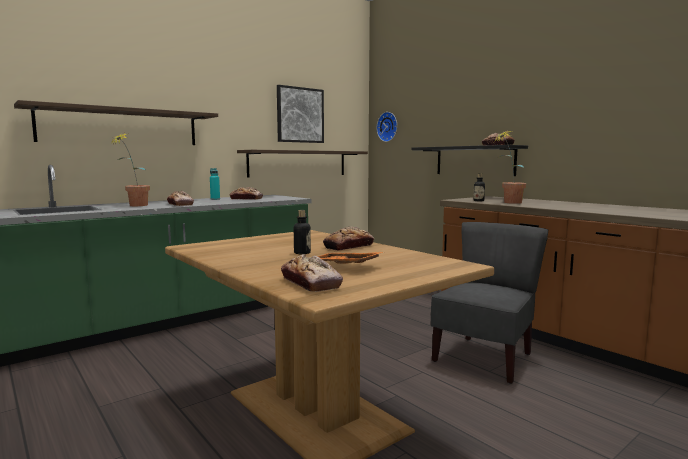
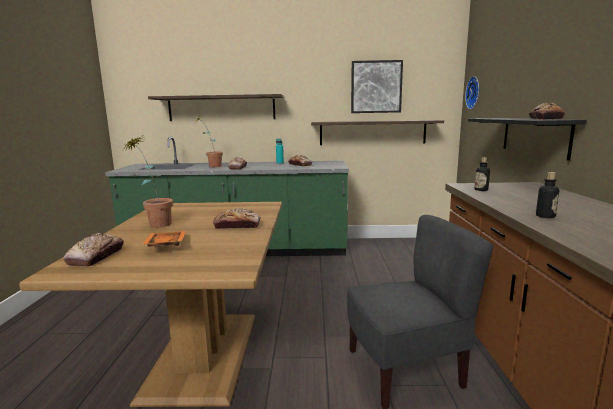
camera: 40 degrees right, 5 degrees up
(302, 253) = (190, 225): bottle -> bottle (545, 216)
(508, 202) = (504, 198): potted plant -> potted plant (155, 223)

